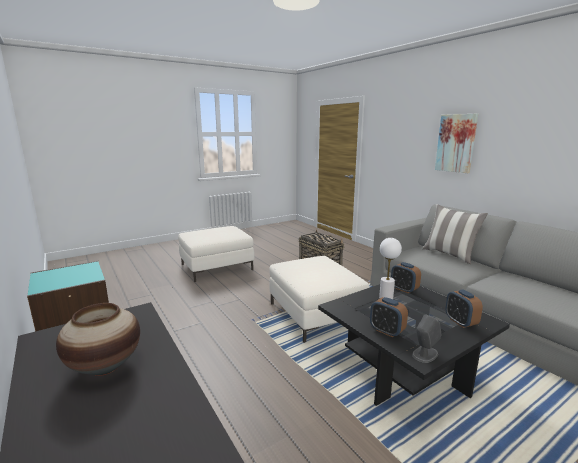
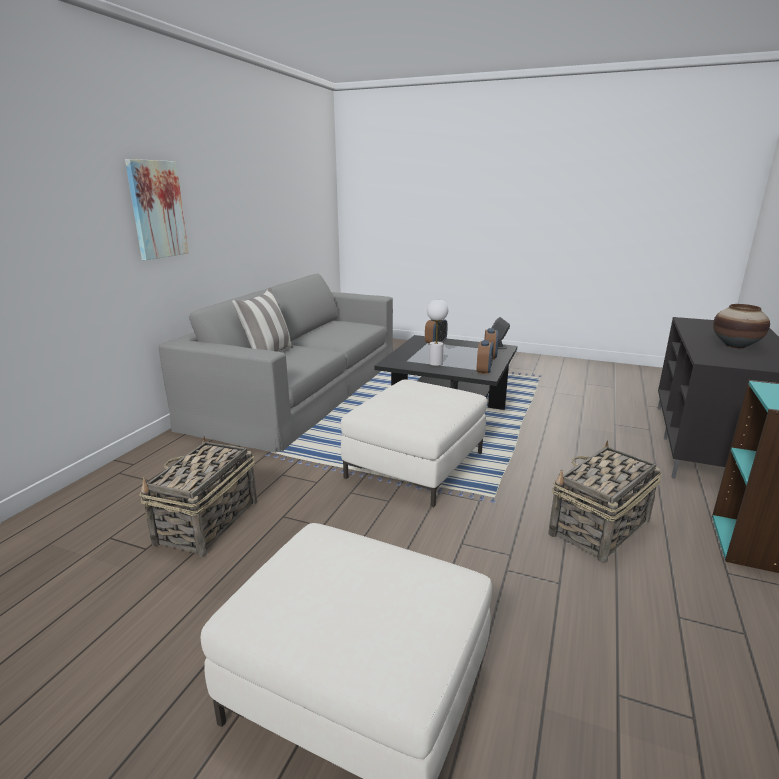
camera: 125 degrees left, 5 degrees up
(190, 337) = (598, 528): none -> basket
(404, 289) = (404, 360): alarm clock -> alarm clock (484, 371)

